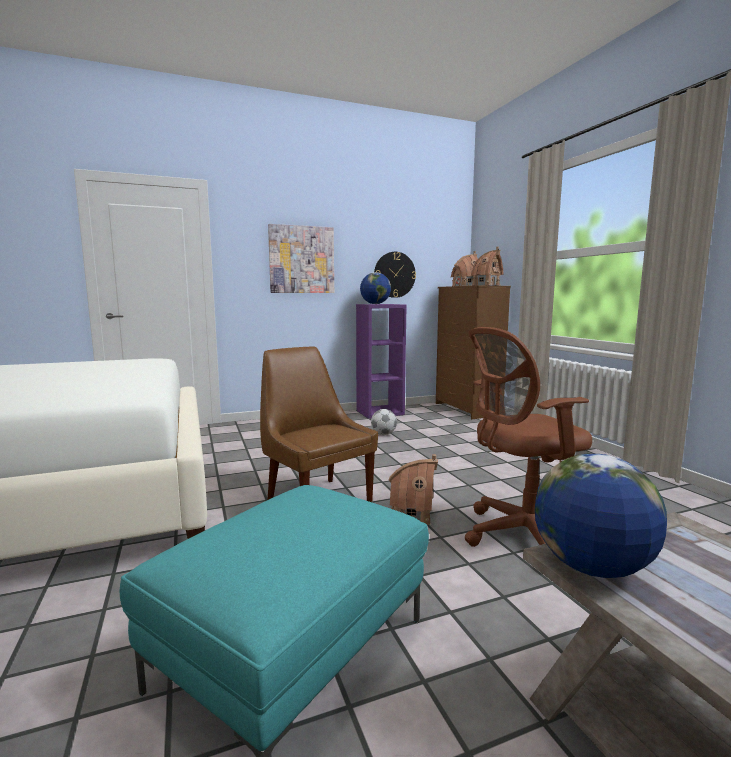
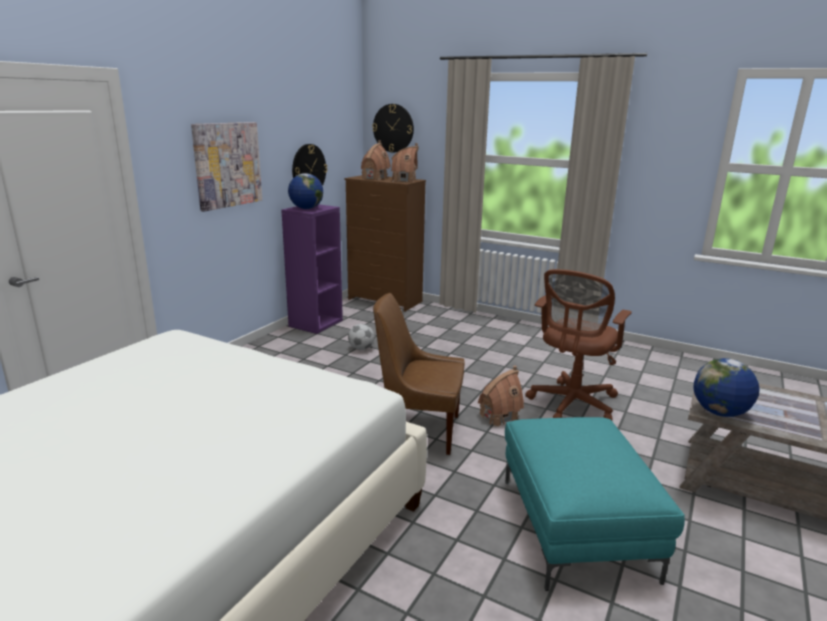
camera: 40 degrees left, 10 degrees up
(490, 239) = (393, 128): none -> wall clock

